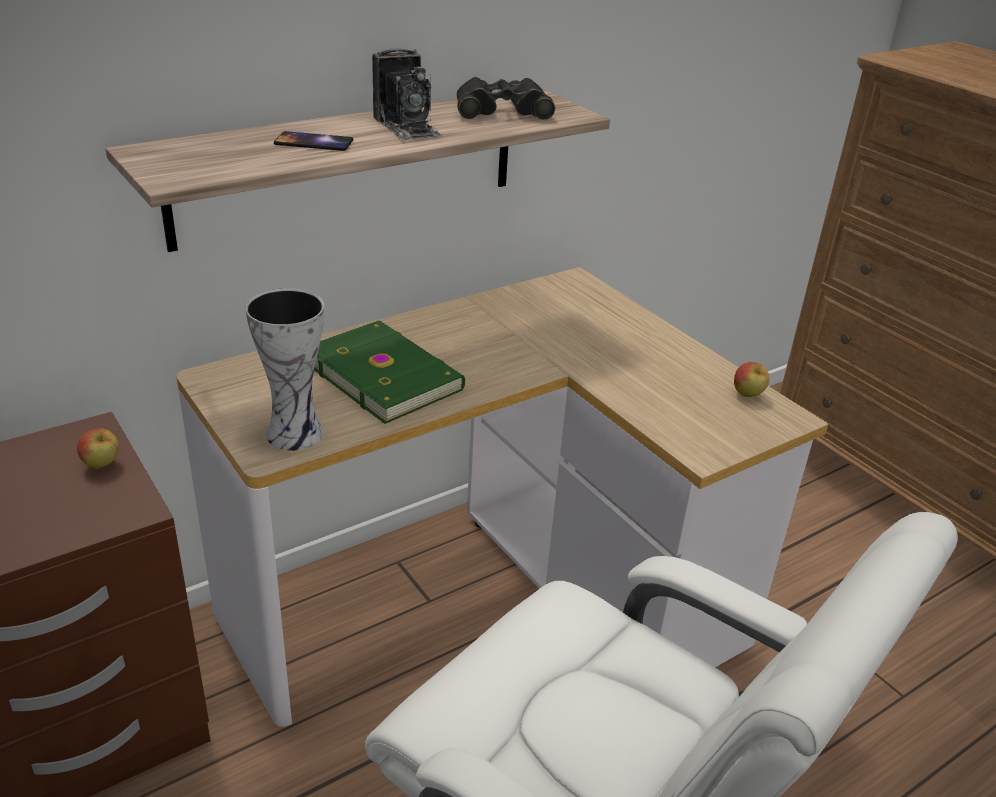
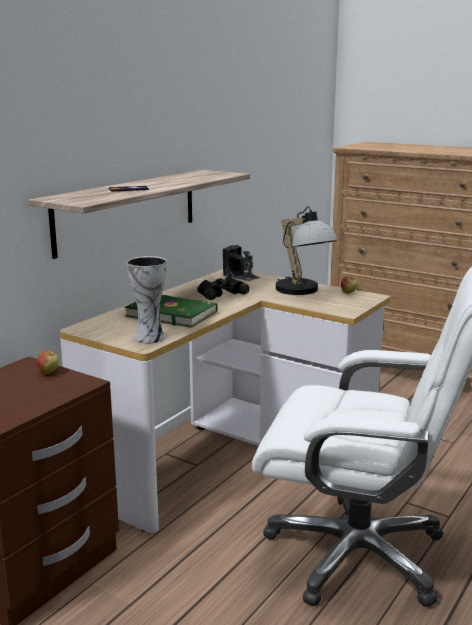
camera: 20 degrees left, 15 degrees down
(407, 127) = (163, 182): camera -> camera (241, 276)
(502, 110) = (197, 175): black binoculars -> black binoculars (221, 293)
(662, 370) = (303, 292): none -> table lamp

